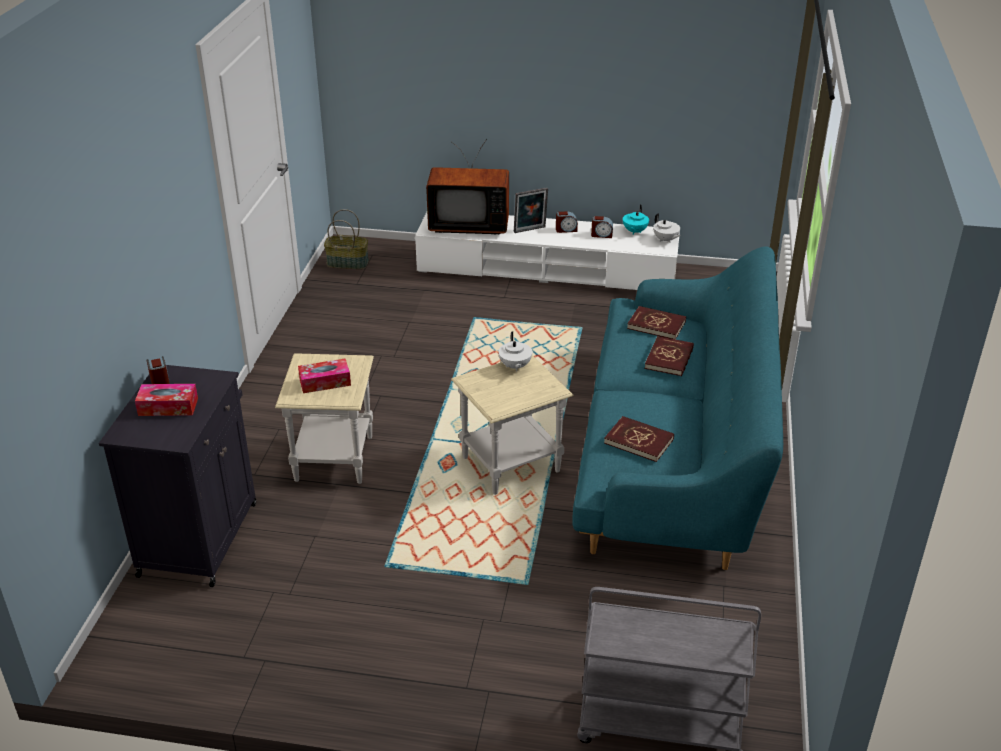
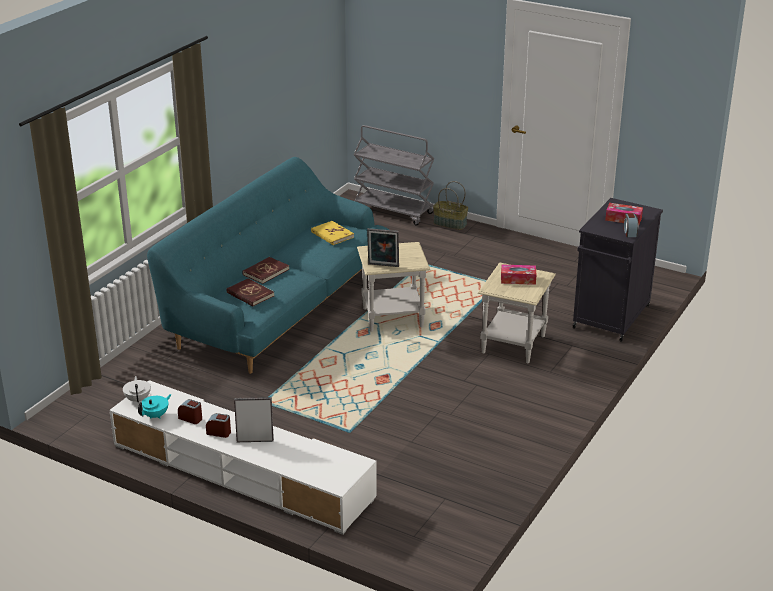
camera: 160 degrees left, 5 degrees down
(348, 263) = (444, 530): basket -> basket (449, 224)
(468, 224) = (312, 462): television -> none
(515, 366) = (383, 266): white teapot -> picture frame
(639, 441) = (332, 235): red book -> yellow book

